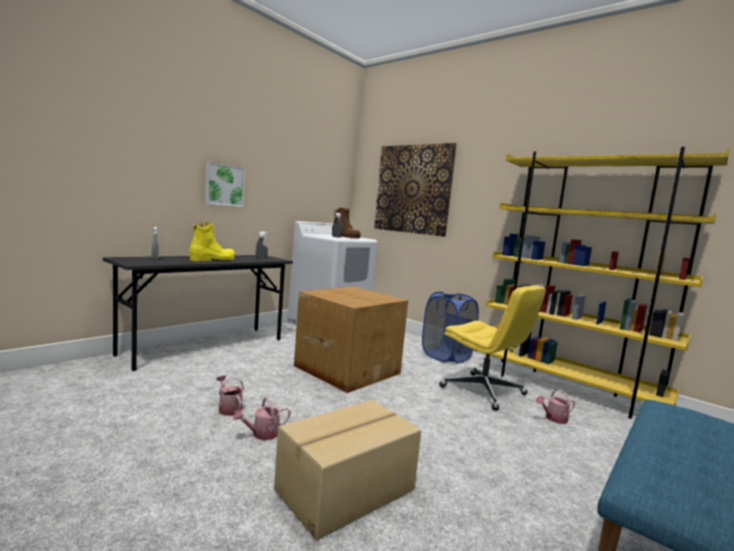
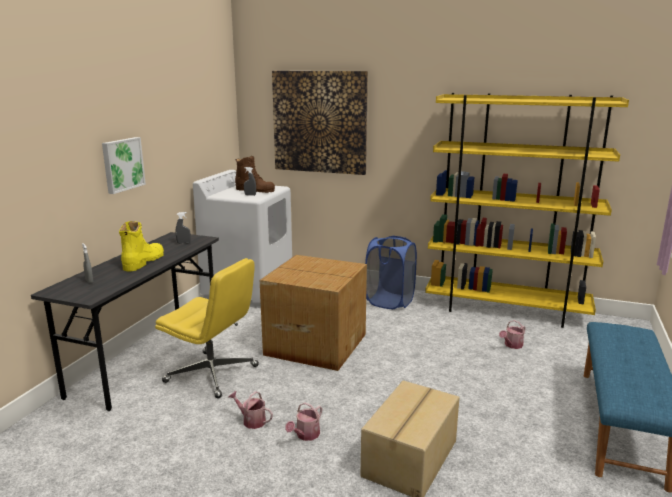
camera: 20 degrees left, 10 degrees up
(484, 391) = (446, 333): yellow office chair -> yellow office chair (213, 374)

